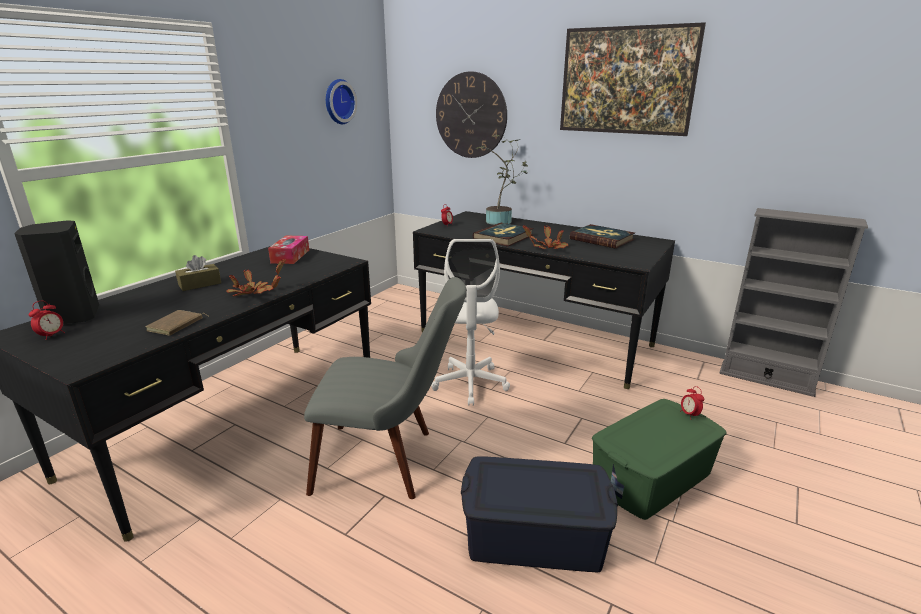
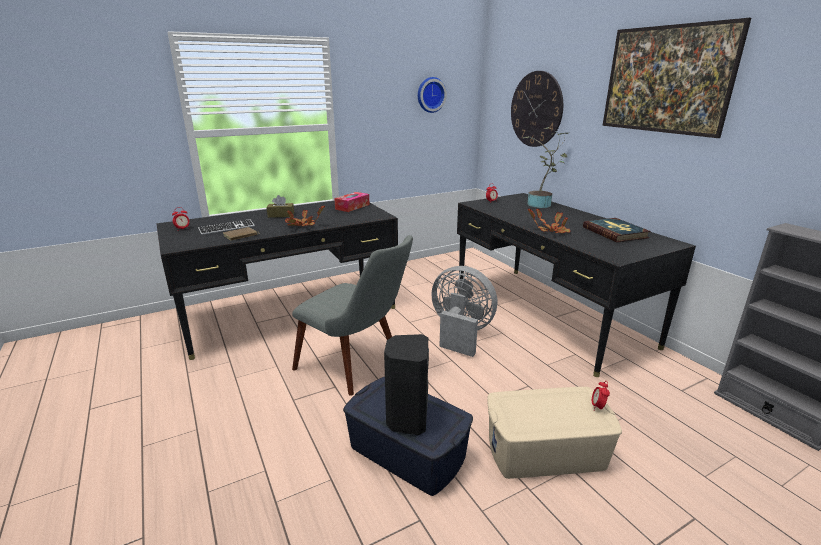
camera: 30 degrees right, 0 degrees up
(73, 316) = (202, 221): black speaker -> black speaker (406, 419)
(135, 319) = (227, 228): none -> keyboard
(470, 384) = (460, 333): white office chair -> grey fan
(503, 237) = (524, 217): book -> none
(652, 478) = (546, 452): green storage box -> beige storage box

